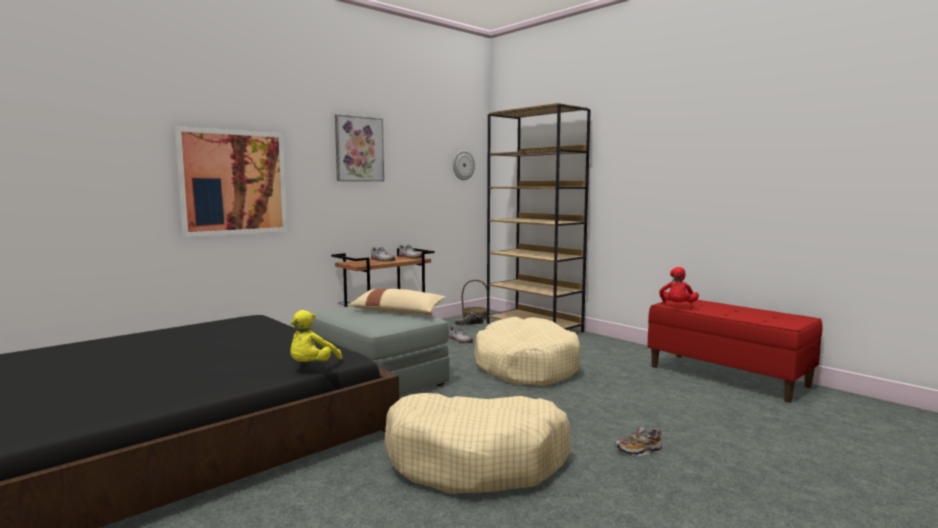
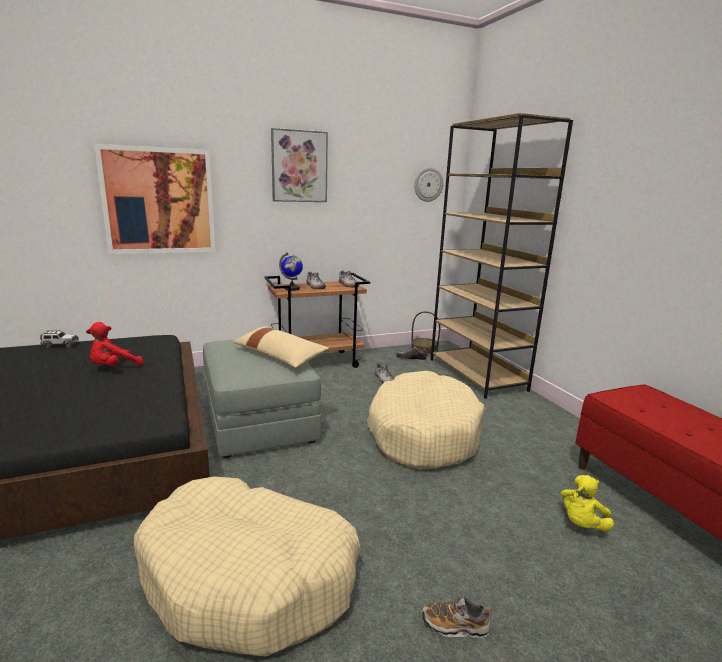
camera: 20 degrees right, 10 degrees up
(154, 331) = (60, 345): none -> toy car
(312, 366) = (106, 428): yellow plush toy -> yellow plush toy (582, 524)
(364, 263) = (292, 289): none -> globe
(677, 306) = (623, 404): red plush toy -> red plush toy (114, 367)

